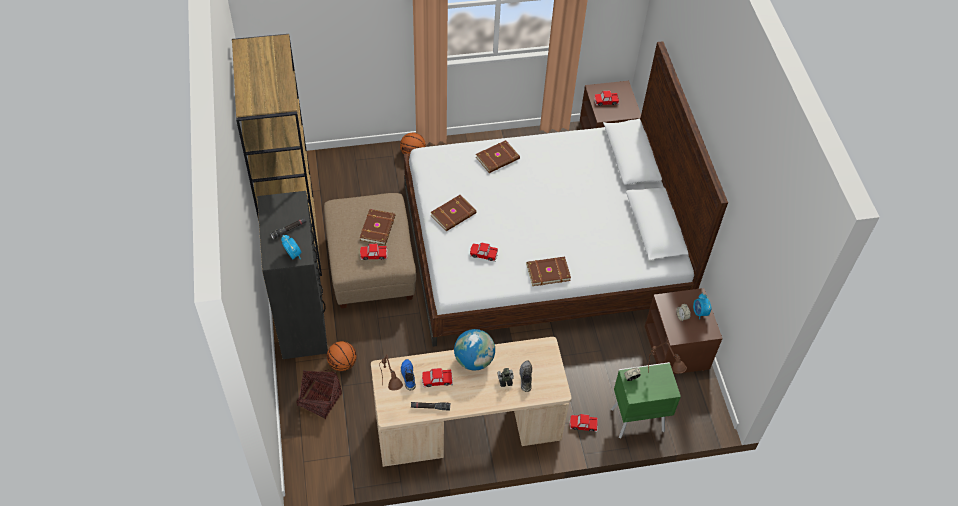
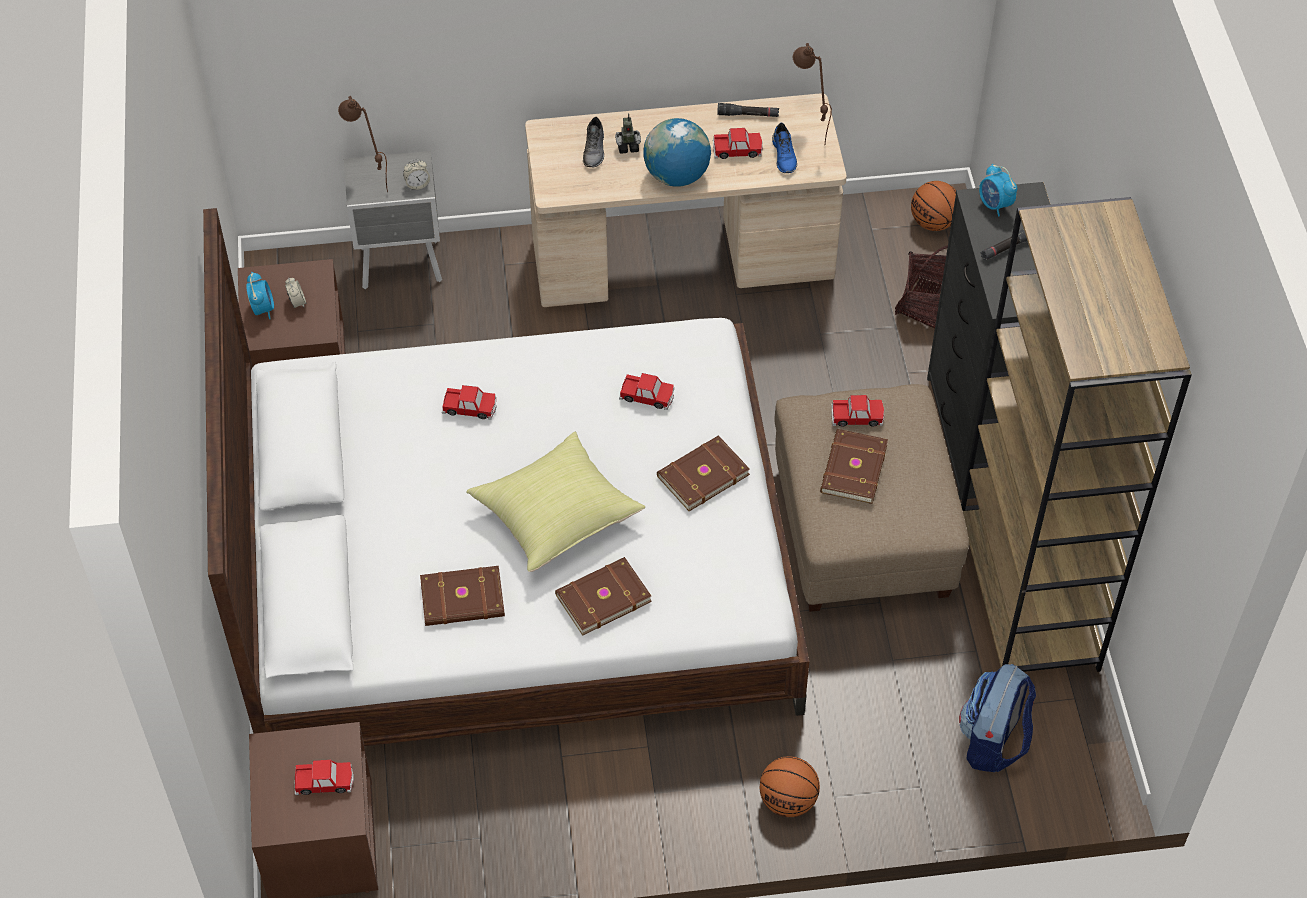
camera: 175 degrees left, 0 degrees up
(321, 177) = (993, 741): none -> backpack
(342, 363) = (899, 360): basketball -> basketball (933, 222)
(523, 194) = (556, 515): none -> yellow pillow
(547, 271) = (529, 361): brown book -> brown book (463, 600)
(583, 425) = (492, 260): toy car -> toy car (470, 407)
(636, 419) = (403, 266): green nightstand -> grey nightstand

